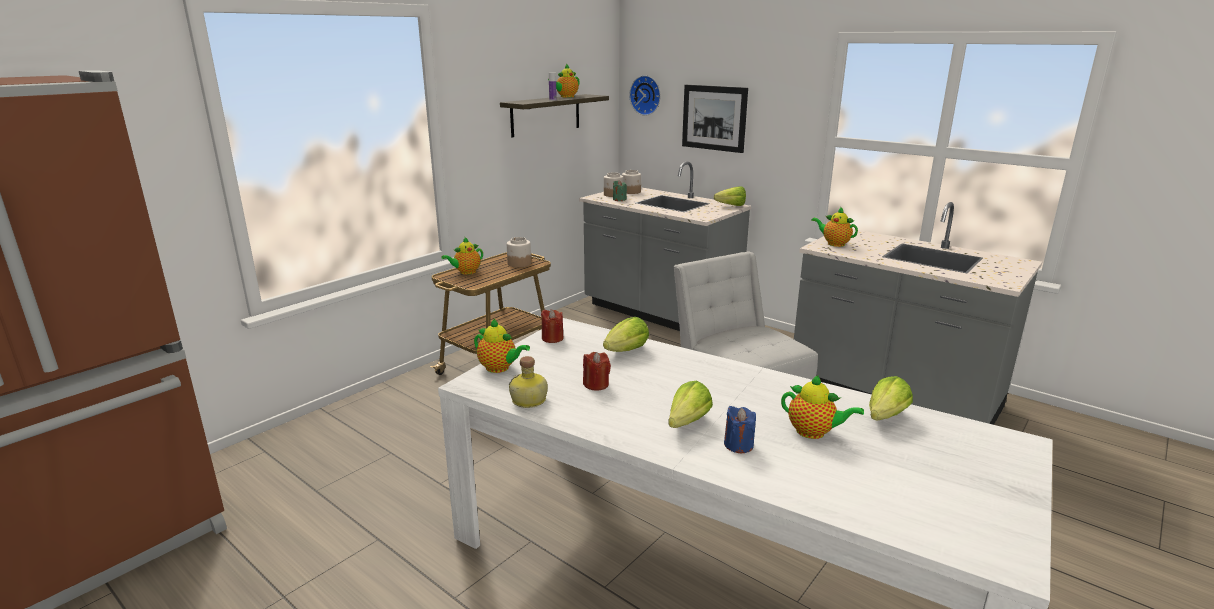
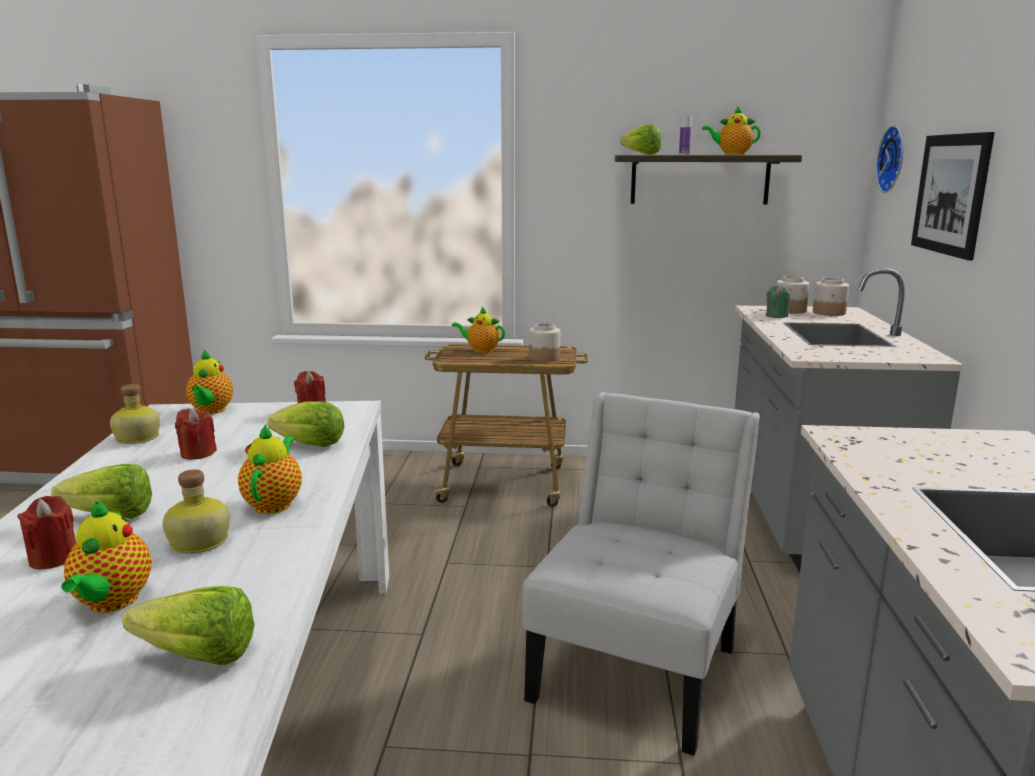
camera: 55 degrees right, 5 degrees down
(728, 206) = (915, 355): lettuce -> lettuce (638, 154)
(738, 445) = (53, 558): blue candle -> red candle
(754, 402) = (198, 543): none -> bottle
(834, 244) = (893, 441): teapot -> teapot (274, 503)

